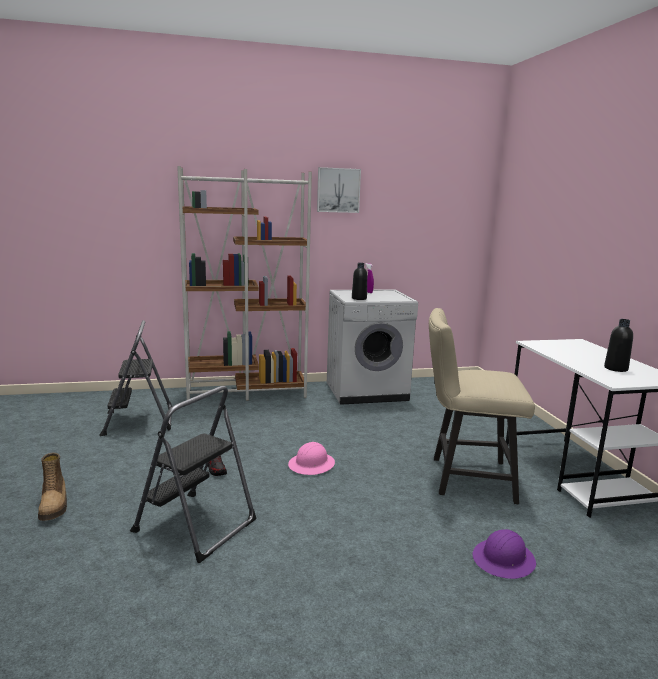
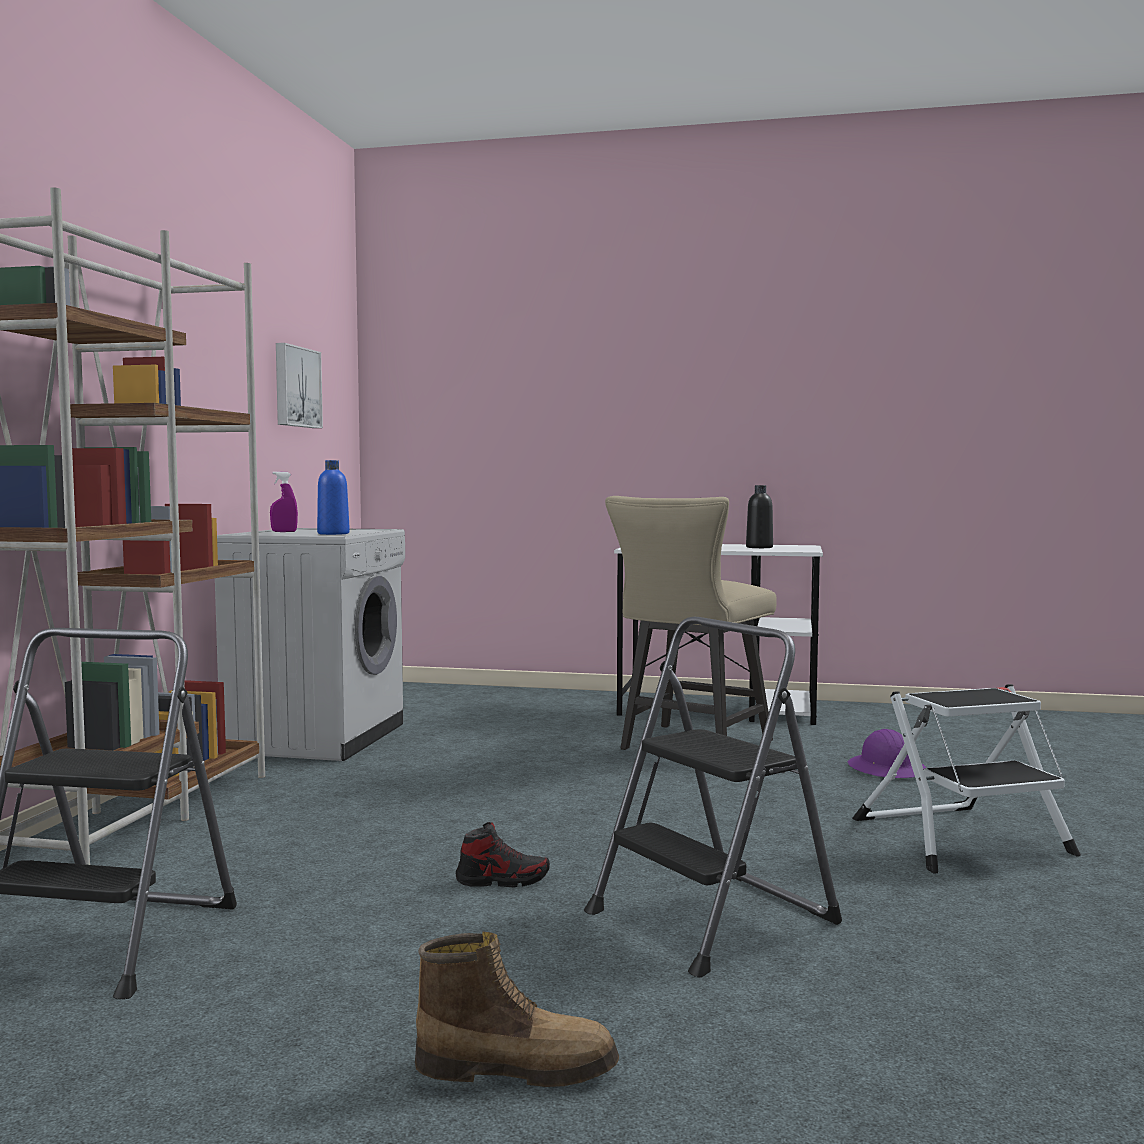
camera: 65 degrees left, 10 degrees down
(312, 465) = (566, 812): pink hard hat -> none
(338, 190) = (203, 317): picture -> picture (295, 387)
(359, 298) = (333, 533): black bottle -> blue bottle
(366, 602) = (959, 838): none -> step ladder

